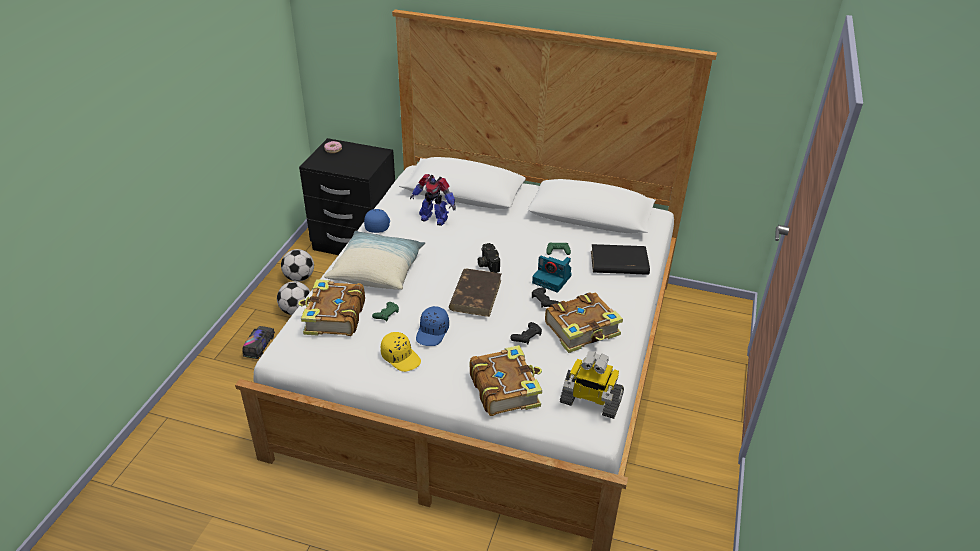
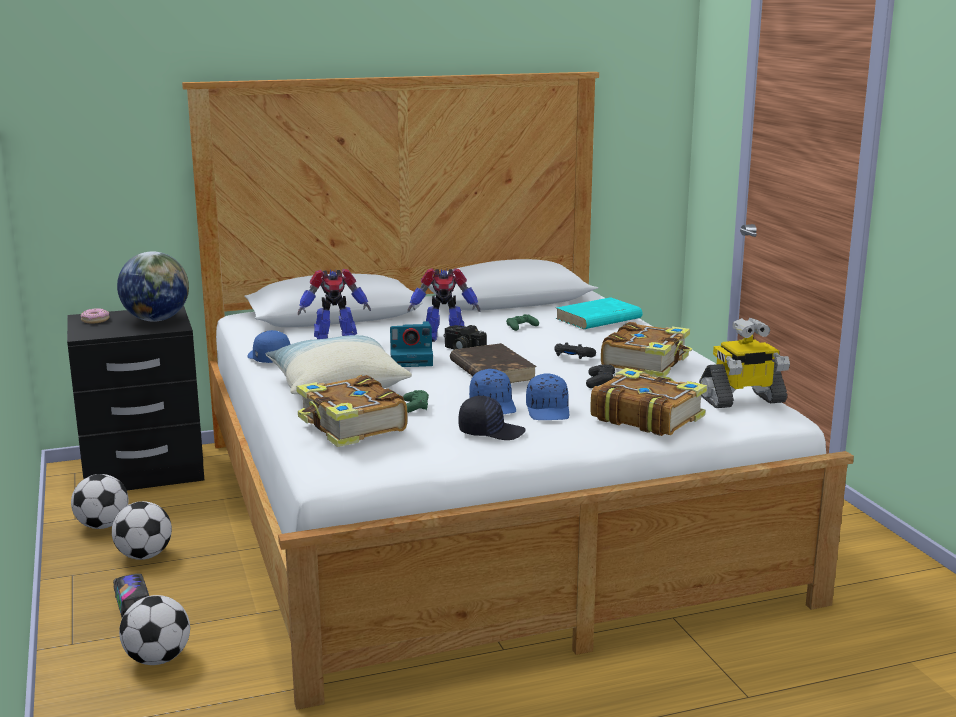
camera: 35 degrees left, 20 degrees down
(236, 390) = (158, 659): none -> football
(362, 161) = (156, 320): none -> globe
(401, 357) = (491, 431): yellow cap -> black cap
(459, 352) = (549, 411): none -> blue cap
(496, 243) = (443, 338): none -> toy robot
(553, 279) = (553, 343): camera -> camera (412, 359)
(618, 263) = (598, 319): black book -> turquoise book

